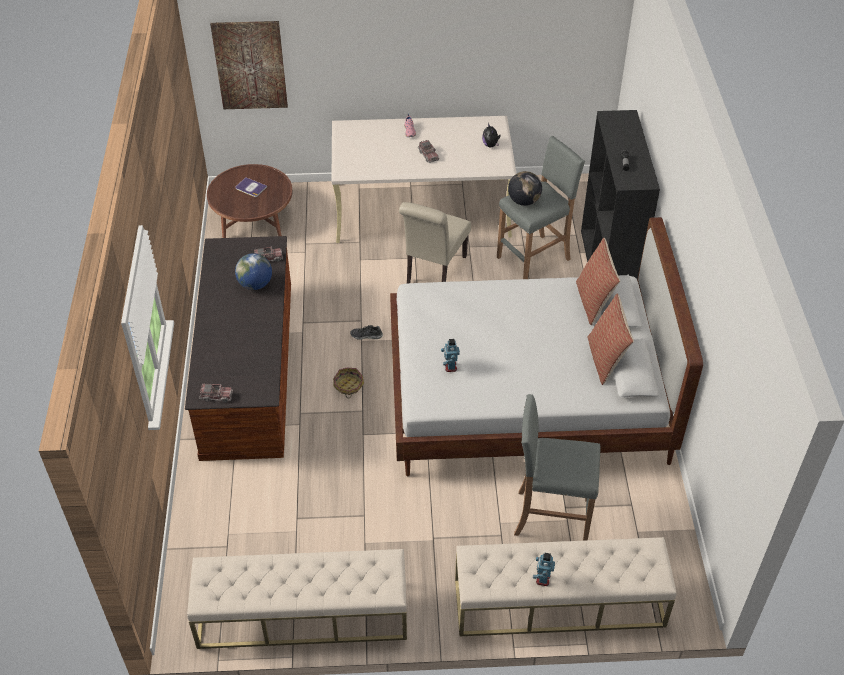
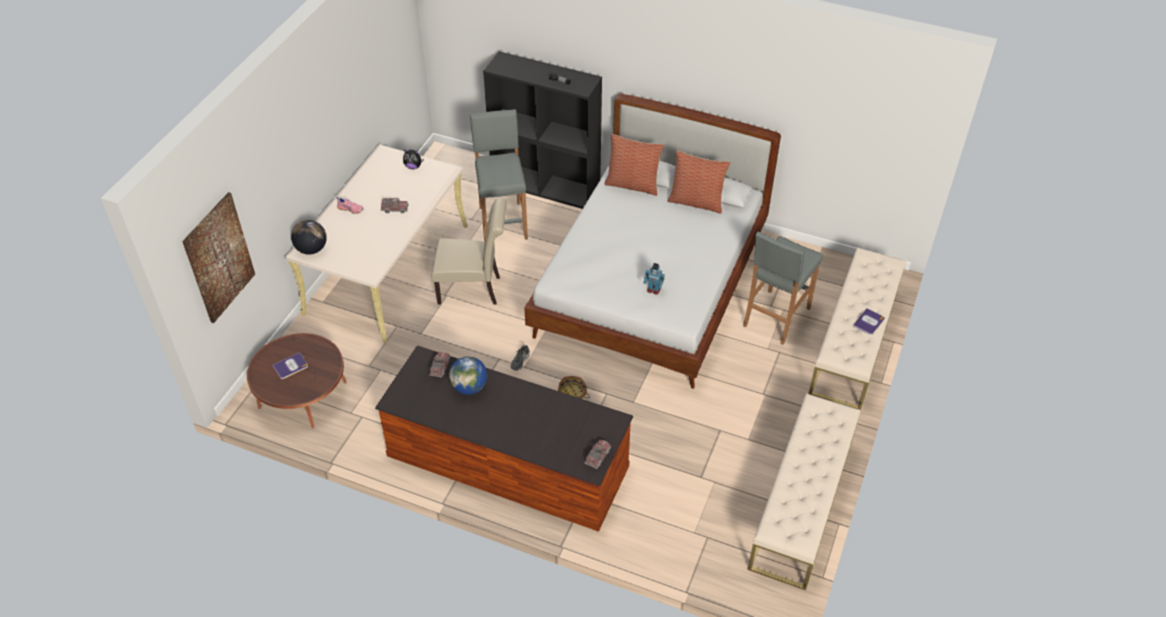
camera: 65 degrees left, 0 degrees up
(434, 272) = (474, 289): beige chair -> beige chair turned 45 degrees counterclockwise
(524, 201) = (495, 176): globe -> globe (311, 249)
(542, 578) = (868, 322): toy robot -> book

